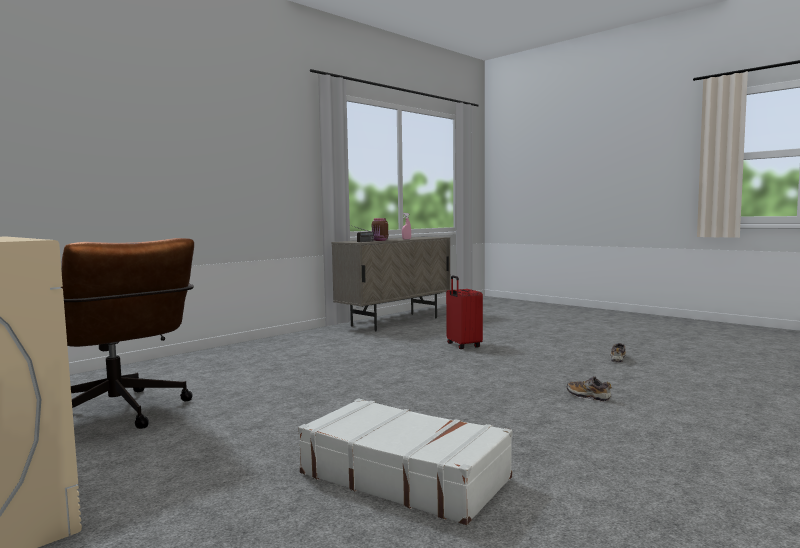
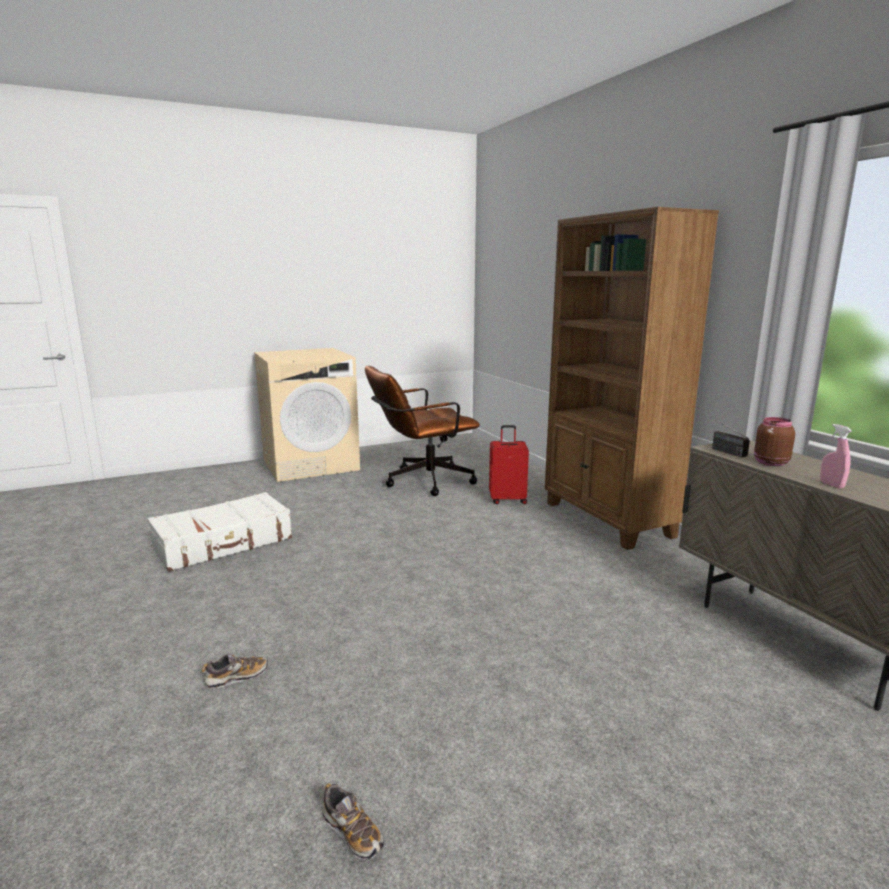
camera: 110 degrees right, 10 degrees up
(250, 348) = (607, 520): none -> brown bookcase
(463, 345) = (563, 664): red suitcase -> red suitcase (507, 500)

